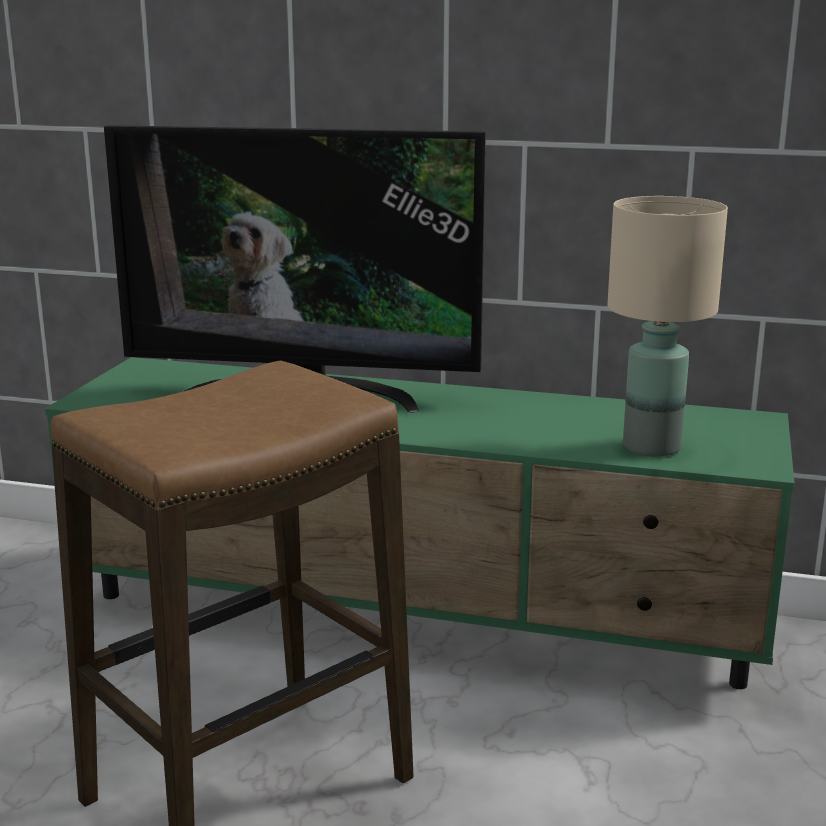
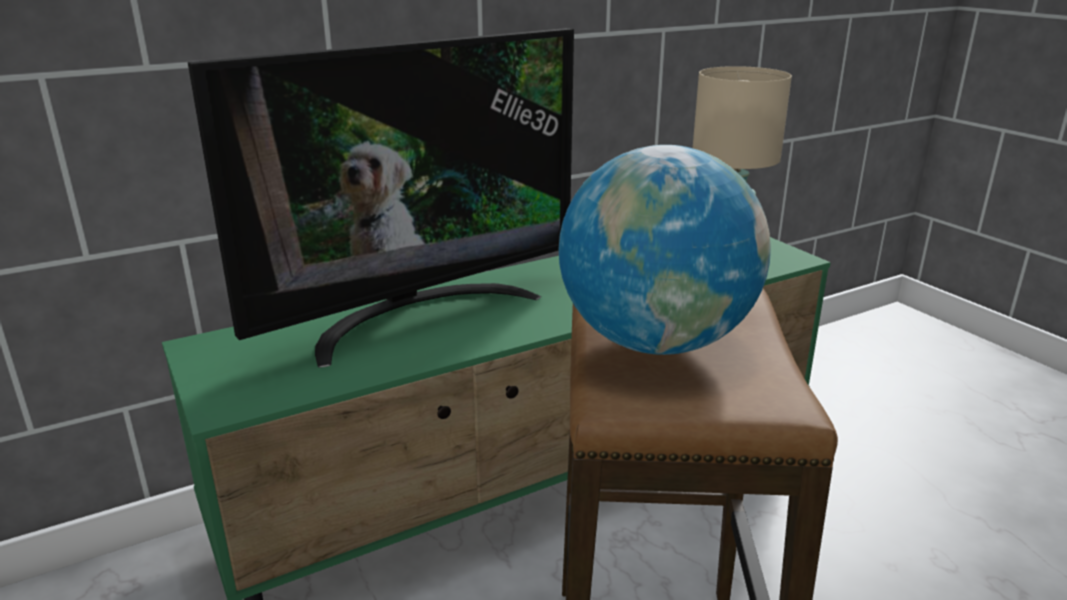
camera: 45 degrees left, 5 degrees up
(211, 402) = (656, 342): none -> globe

